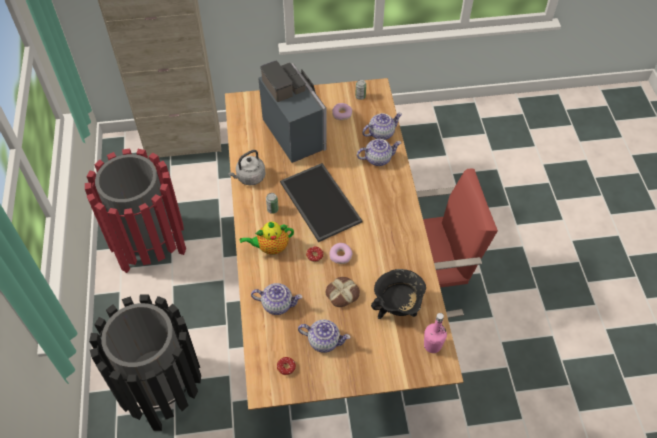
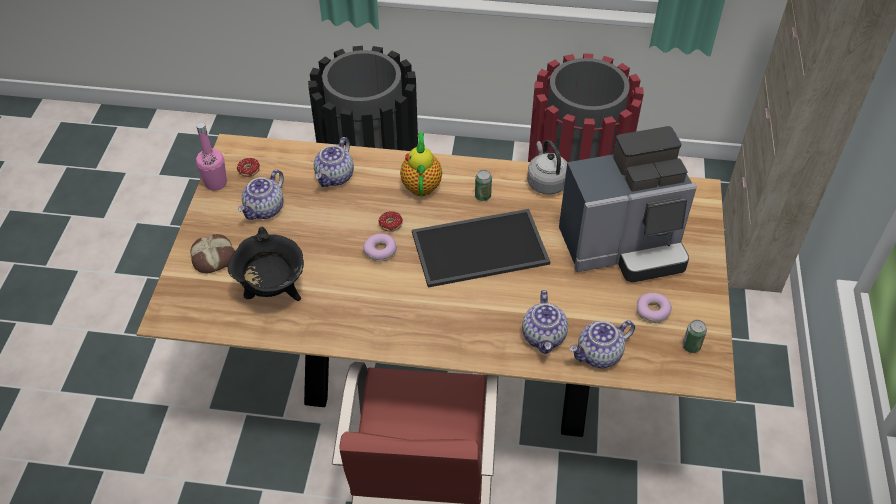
camera: 105 degrees right, 5 degrees down
(342, 293) = (322, 240): bread -> bread (214, 257)
(381, 133) = (599, 355): teapot -> teapot turned 75 degrees clockwise
(432, 345) = (202, 315): pink bottle -> pink bottle (216, 183)

